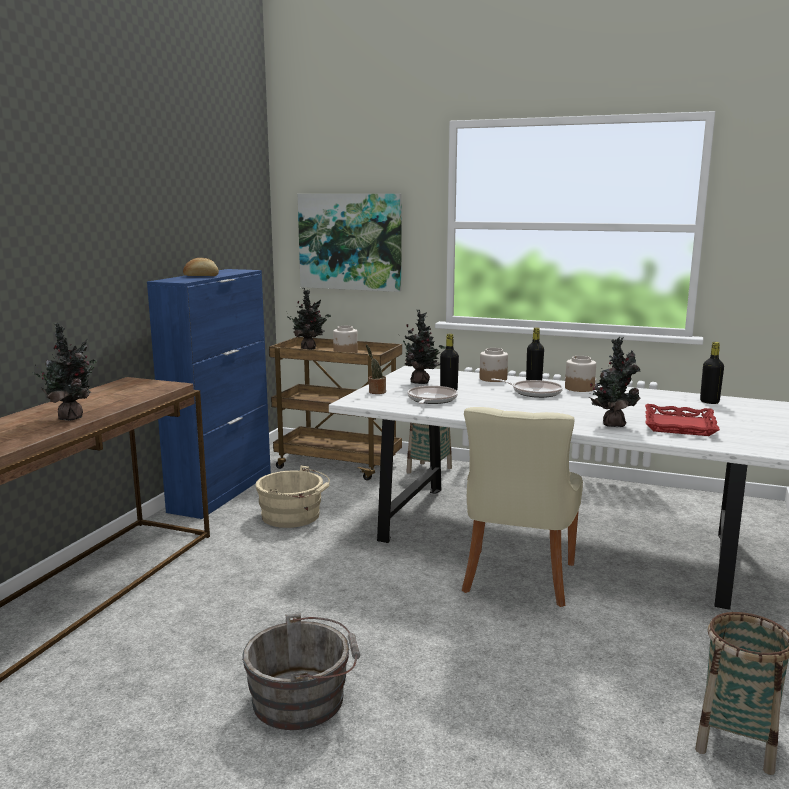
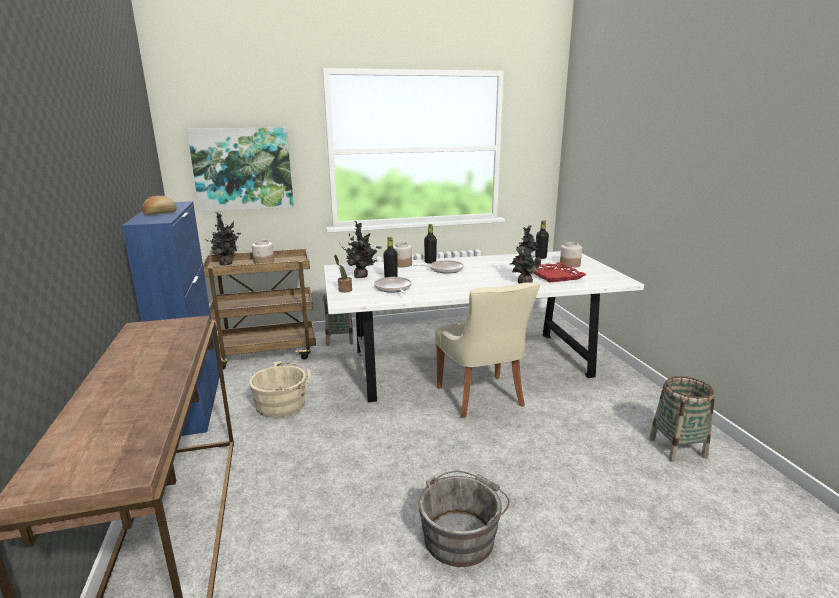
camera: 35 degrees left, 5 degrees up
(72, 417) = (158, 377): potted plant -> none
(579, 388) = (463, 261): jar -> jar (569, 264)

